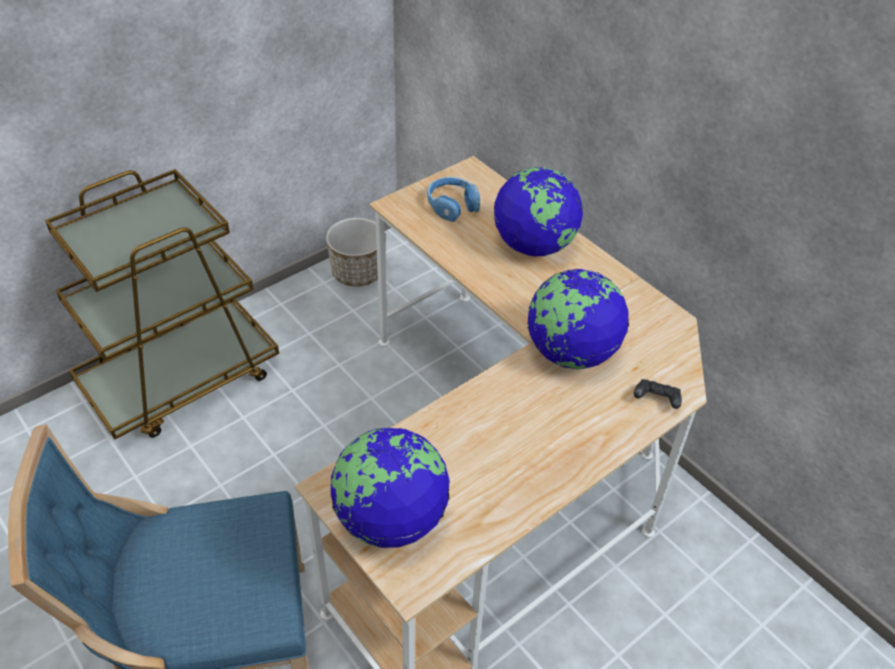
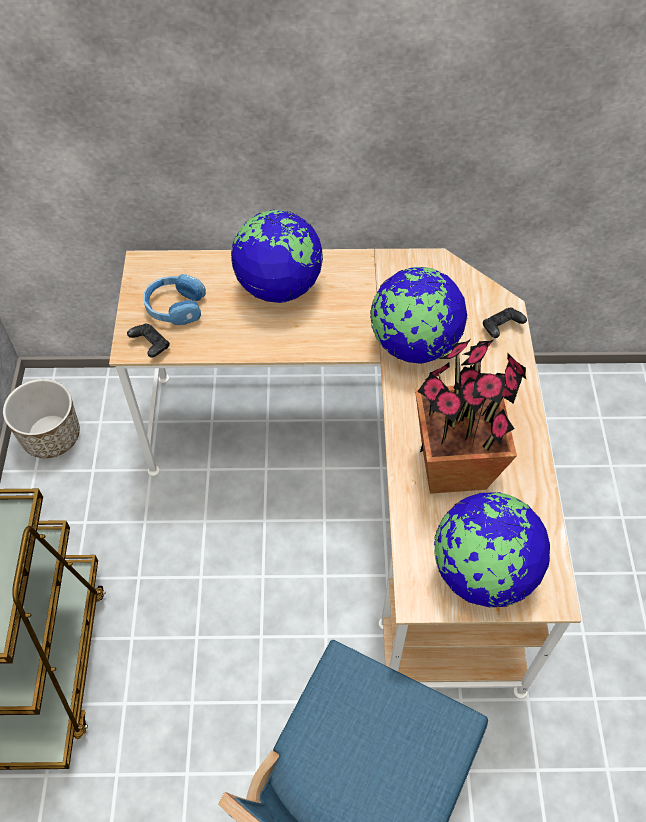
camera: 50 degrees left, 10 degrees up
(405, 213) = (151, 346): none -> black game controller
(477, 444) = (454, 466): none -> potted plant

